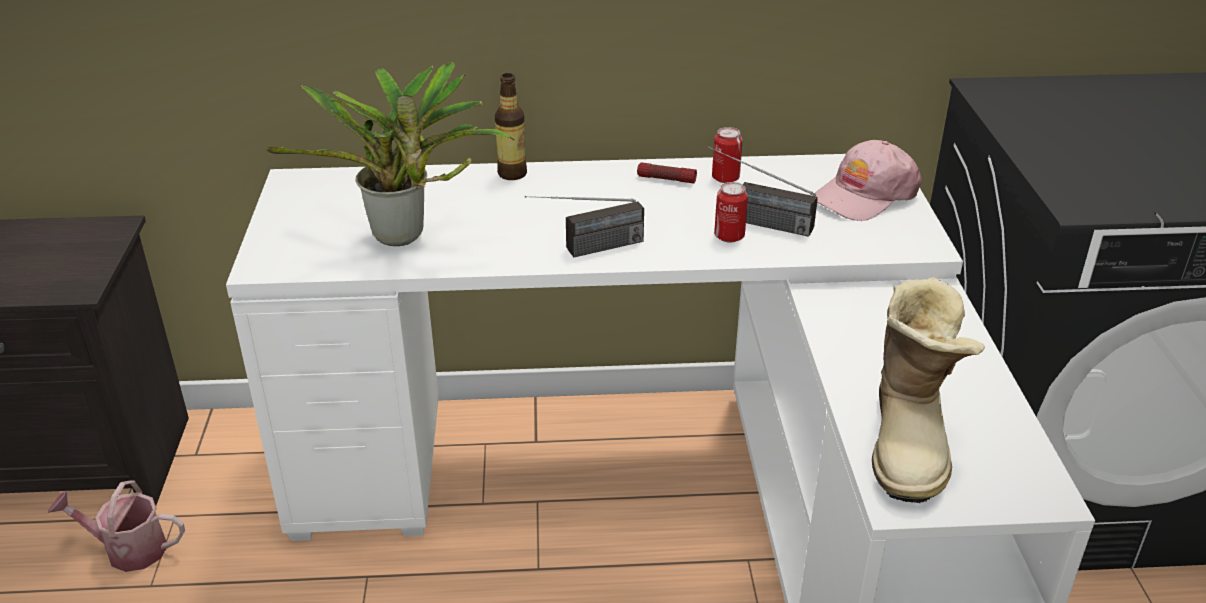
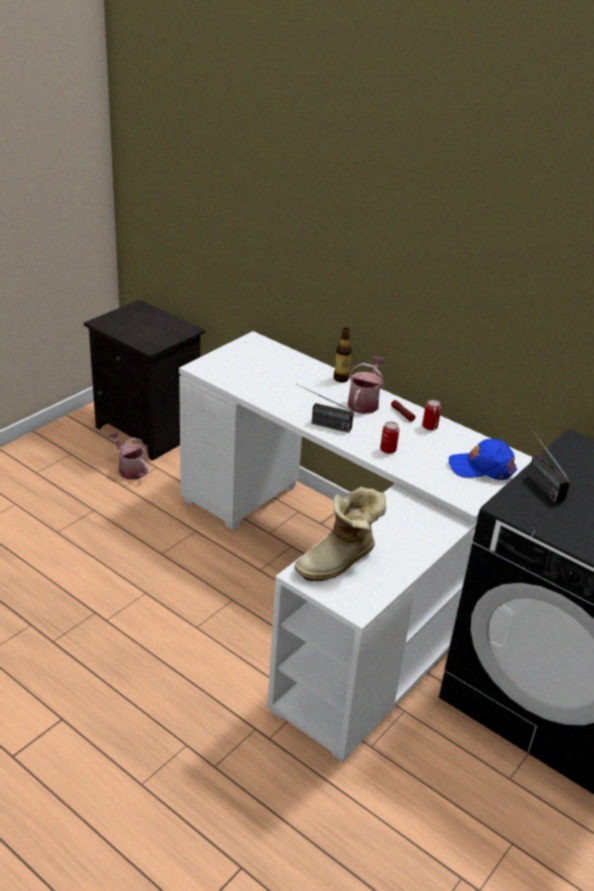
camera: 40 degrees right, 0 degrees up
(405, 238) = (261, 383): potted plant -> none
(595, 189) = (364, 402): none -> watering can
(755, 221) = (410, 450): radio -> radio (537, 481)
(864, 195) = (482, 467): pink cap -> blue cap

